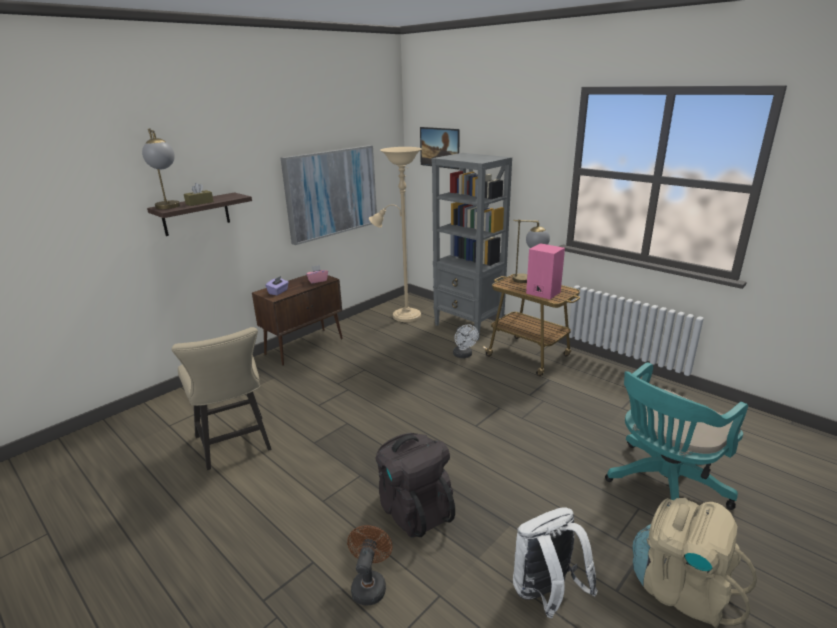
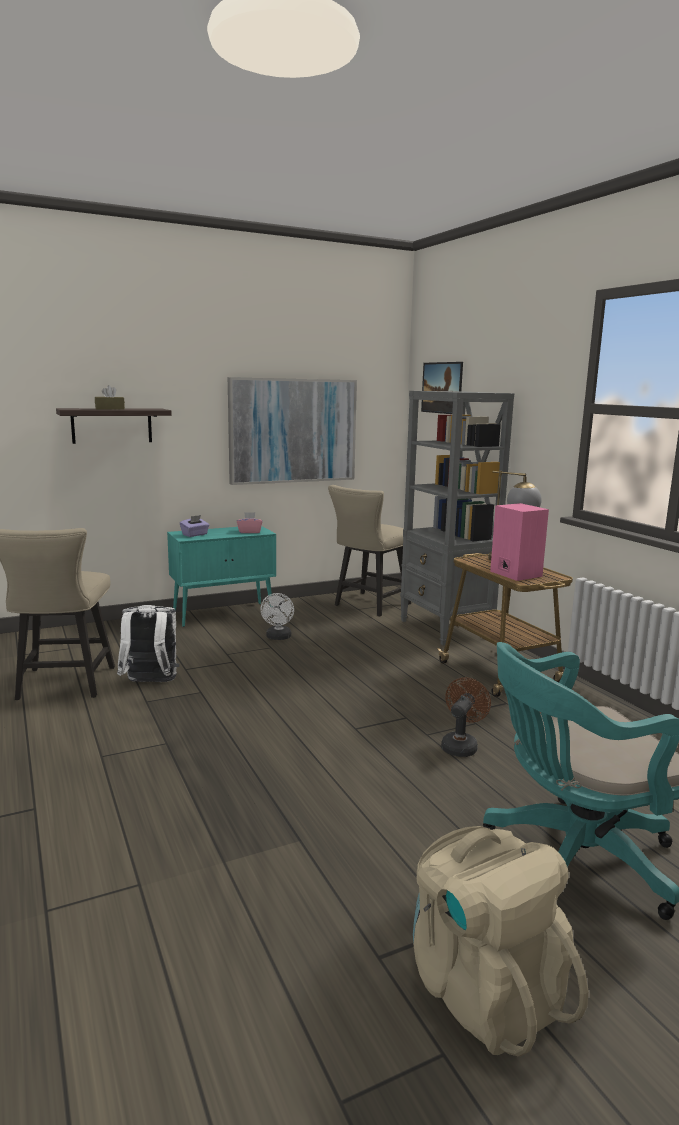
camera: 20 degrees right, 10 degrees down
(169, 208) = (74, 409): table lamp -> none
(305, 346) = (224, 614): brown cabinet -> turquoise cabinet
(369, 584) = (72, 848): brown fan -> brown fan (461, 745)
(403, 316) = (368, 605): beige floor lamp -> beige chair
(414, 509) = (195, 791): black backpack -> none
(464, 355) = (409, 656): white fan -> white fan (278, 637)
(546, 594) = (274, 927): white backpack -> white backpack (150, 683)

